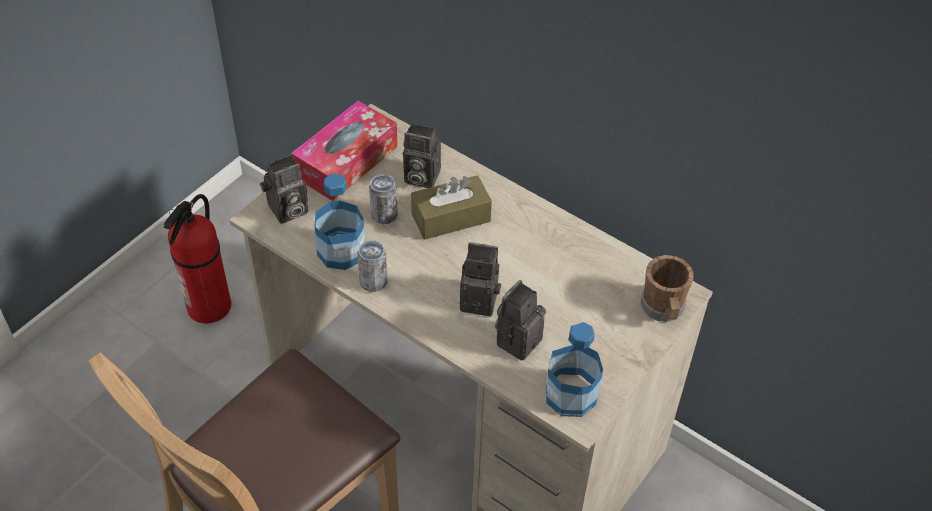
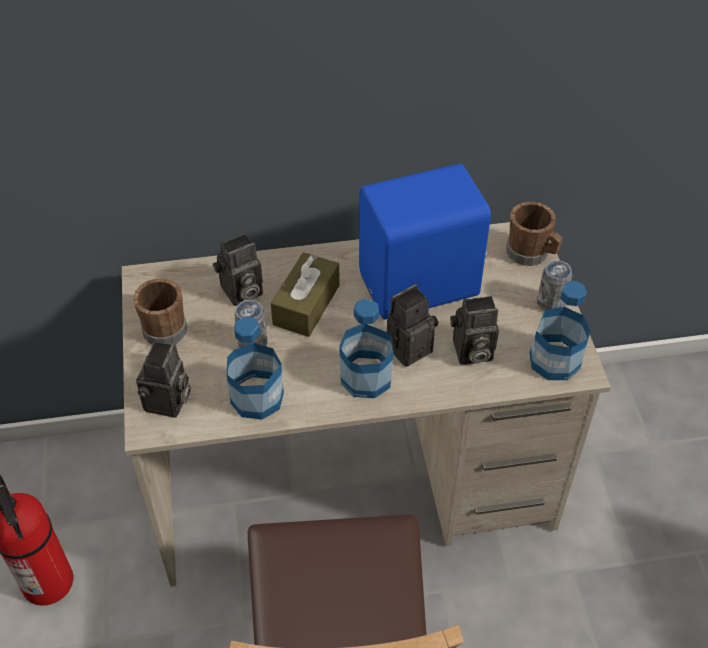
camera: 45 degrees left, 0 degrees up
(346, 161) = (164, 326): tissue box -> brown mug
(373, 282) = (314, 399): can -> can (550, 303)
(425, 296) = (366, 377): none -> bottle
(518, 339) = (471, 352): camera -> camera turned 90 degrees counterclockwise
(546, 268) = (421, 287): none -> blue speaker

